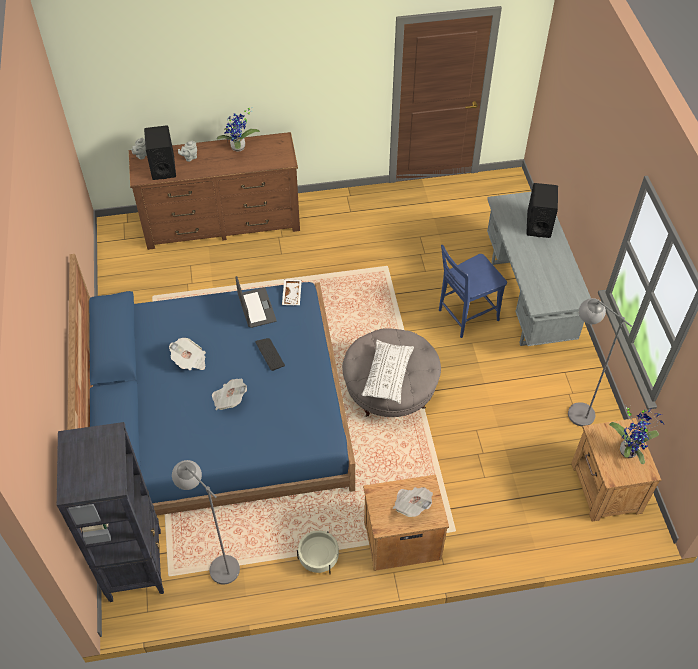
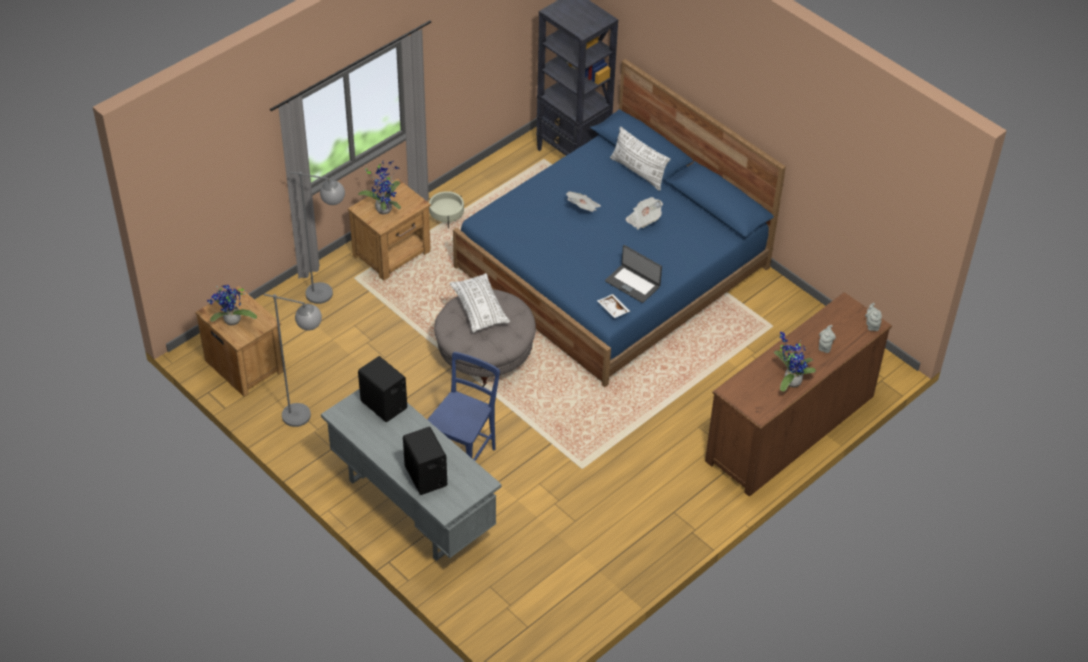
camera: 145 degrees right, 5 degrees down
(143, 413) = (638, 172): none -> white pillow
(163, 167) = (837, 323): black speaker -> black speaker (384, 405)
(217, 562) = (517, 180): grey floor lamp -> grey floor lamp (328, 295)
(270, 354) = (584, 254): keyboard -> none
(411, 505) = (384, 208): newspaper -> potted plant

